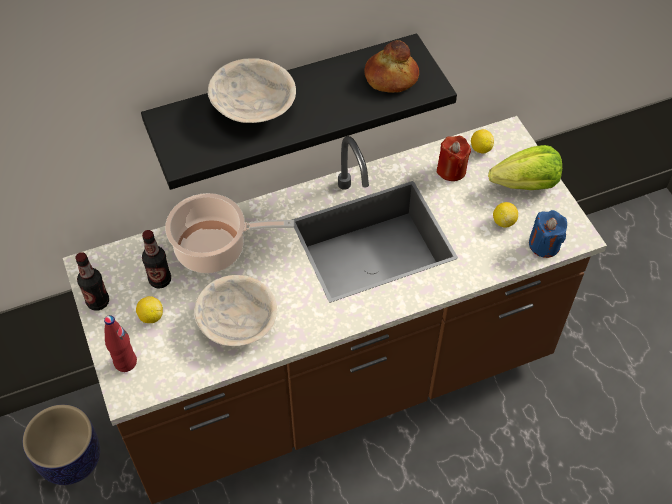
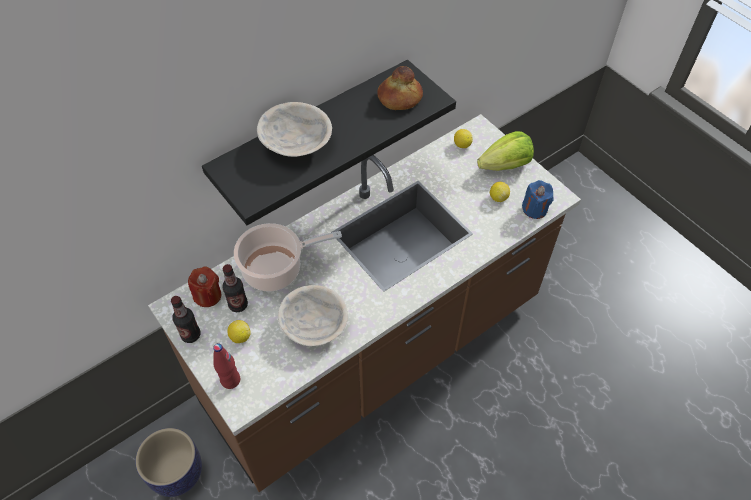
camera: 15 degrees left, 0 degrees up
(451, 170) = (445, 166): red candle -> red candle (208, 295)

